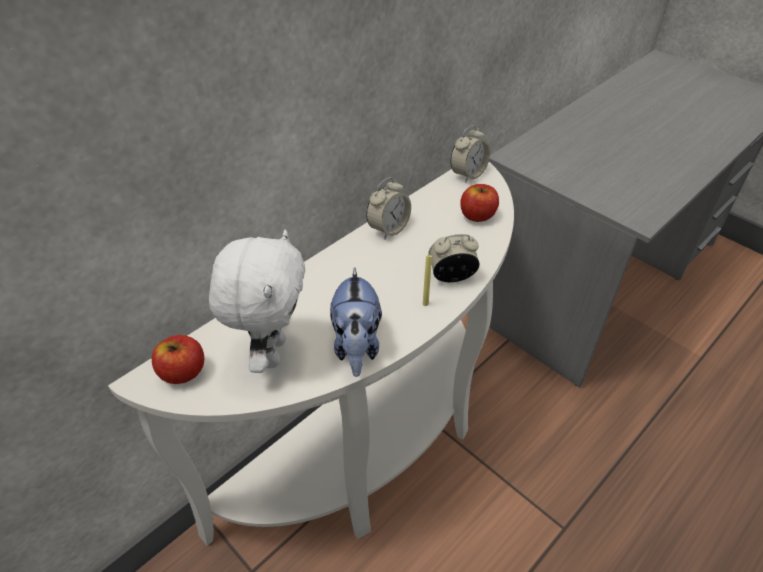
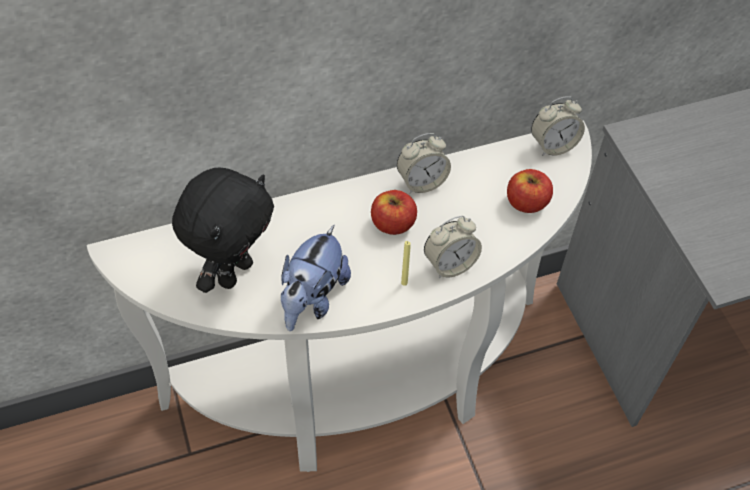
camera: 25 degrees right, 10 degrees up
(183, 372) = (151, 259): apple -> apple (393, 224)
(271, 352) = (234, 272): white plush toy -> black plush toy
(451, 277) = (450, 264): alarm clock -> alarm clock turned 135 degrees clockwise

